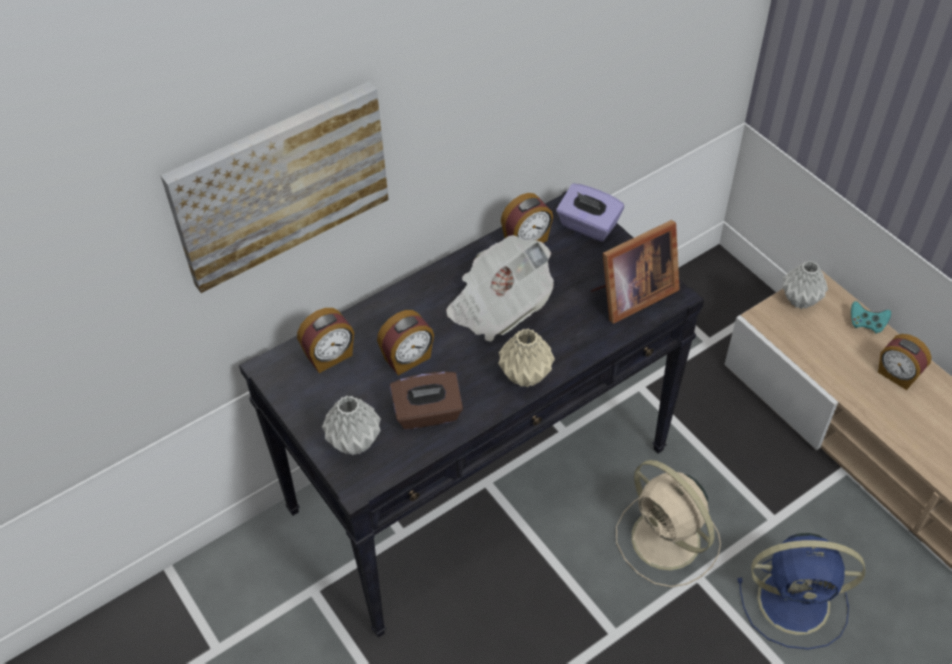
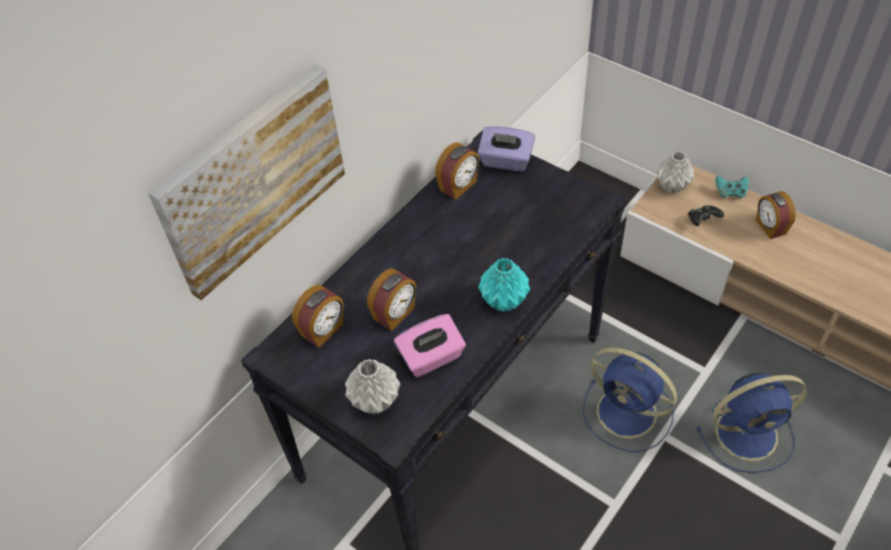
camera: 15 degrees left, 0 degrees up
(428, 414) = (431, 358): brown tissue box -> pink tissue box
(499, 306) = (457, 247): newspaper -> none
(525, 375) = (503, 300): beige vase -> turquoise vase
(631, 296) = (565, 210): picture frame -> none
(668, 541) = (629, 413): beige fan -> blue fan
(820, 347) = (702, 220): none -> black game controller
(897, 375) = (770, 227): alarm clock -> alarm clock turned 45 degrees clockwise

